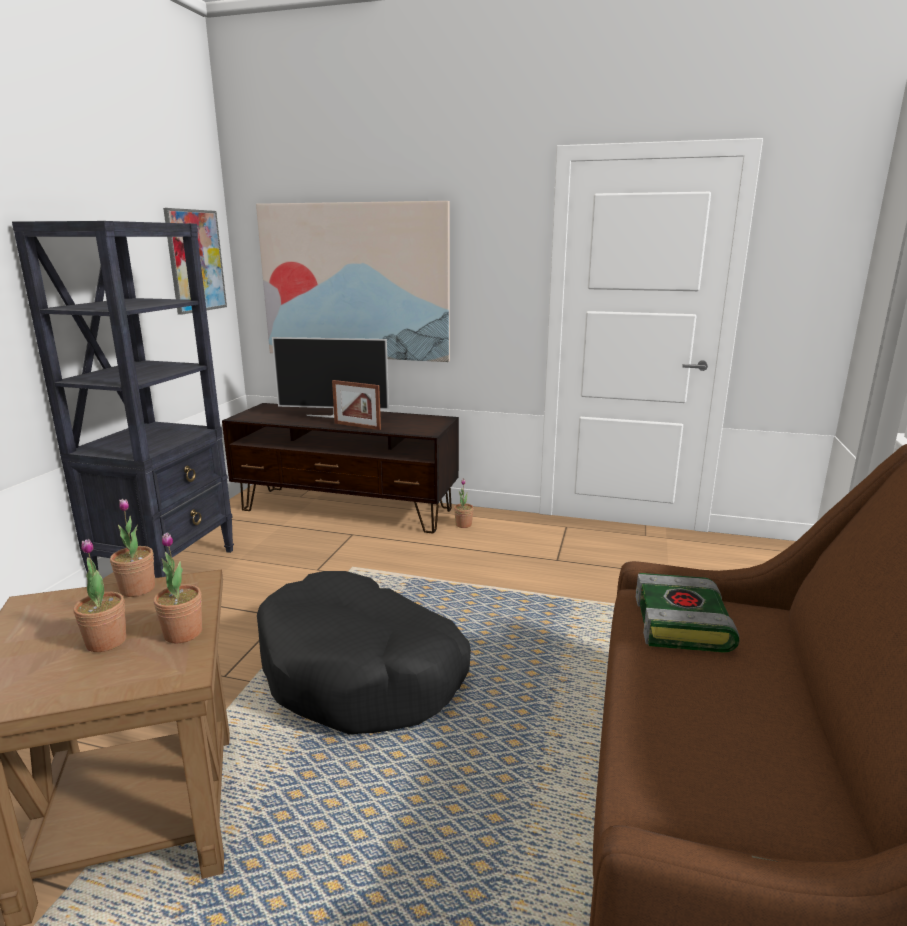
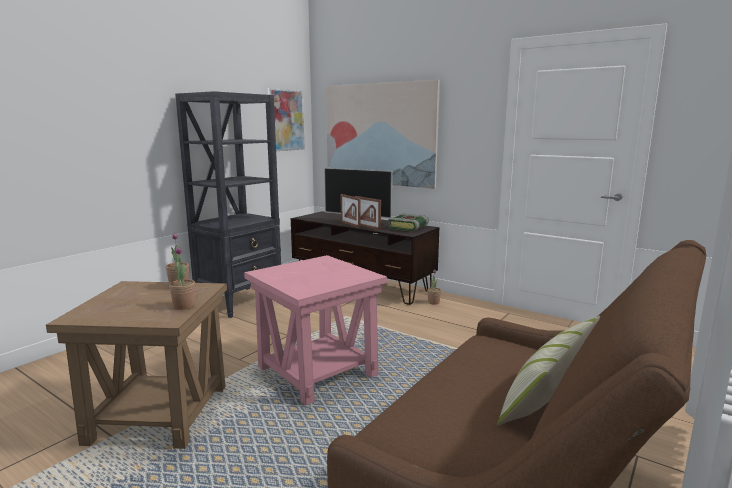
camera: 20 degrees right, 5 degrees down
(106, 642) = (147, 304): potted plant -> none
(327, 424) = (350, 224): none -> picture frame
(361, 672) = (316, 371): black dog bed -> pink side table
(683, 624) = (498, 358): book -> book (408, 228)
(786, 675) = (547, 396): none -> pillow

